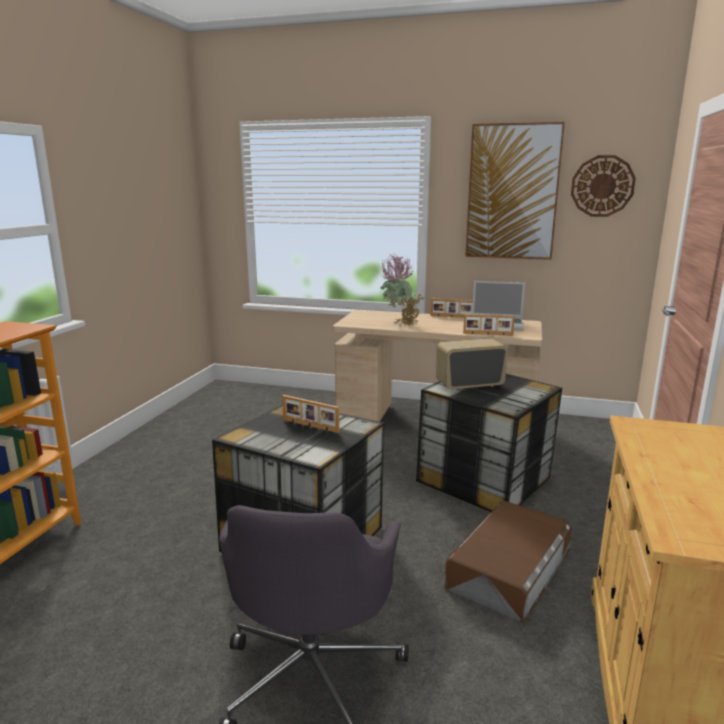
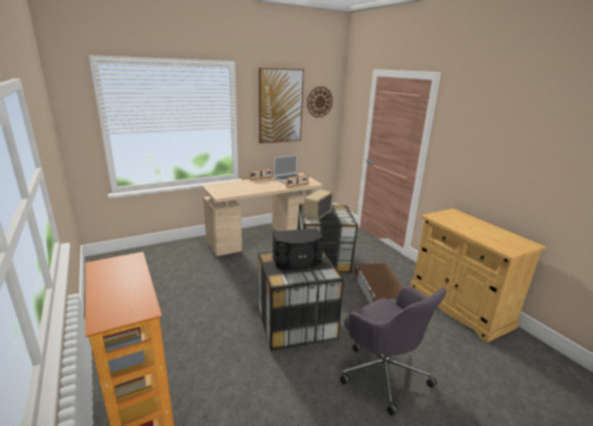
camera: 45 degrees left, 5 degrees up
(310, 426) = (297, 261): picture frame -> black speaker
(400, 325) = (249, 190): potted plant -> none

